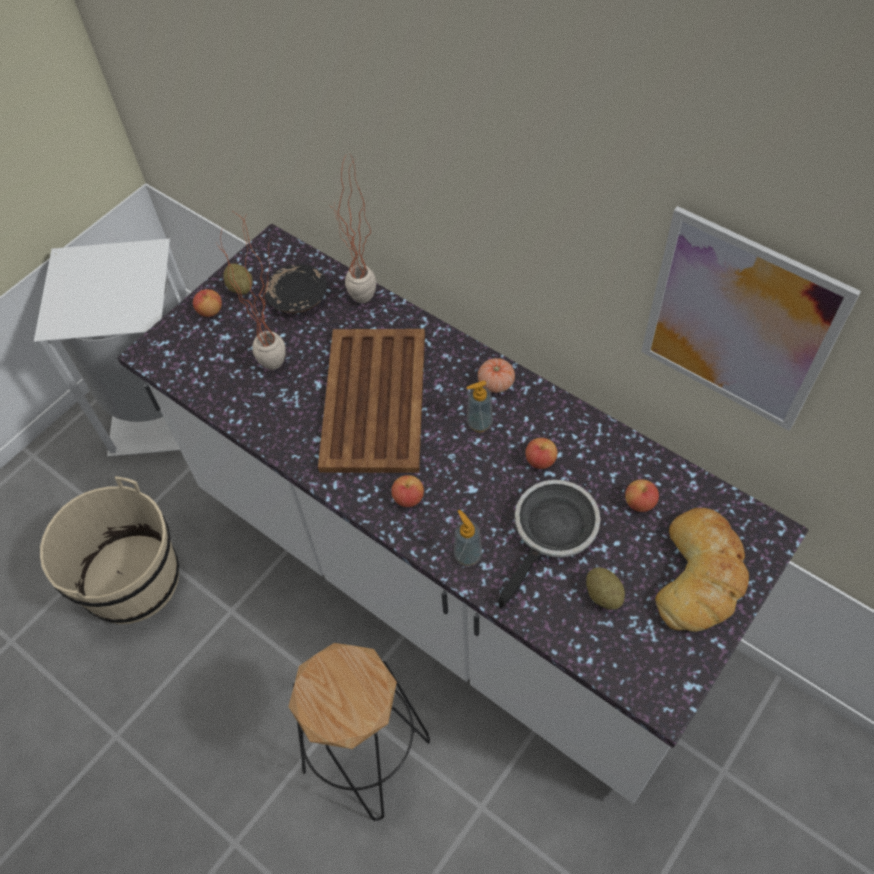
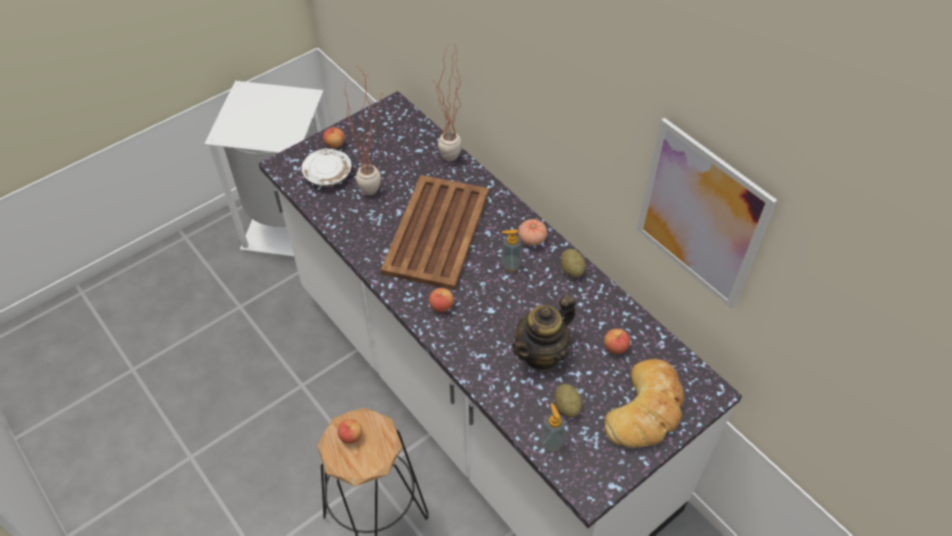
camera: 10 degrees right, 5 degrees down
(131, 579) = (233, 344): beige bucket -> none
(212, 353) = (328, 174): none -> white plate
(240, 288) = (361, 132): potato -> potato (572, 270)
(297, 297) = (401, 147): black plate -> none
(467, 555) = (473, 356): soap dispenser -> soap dispenser (551, 442)
(540, 460) = (548, 301): apple -> apple (351, 436)
(552, 532) = (542, 354): frying pan -> teapot

